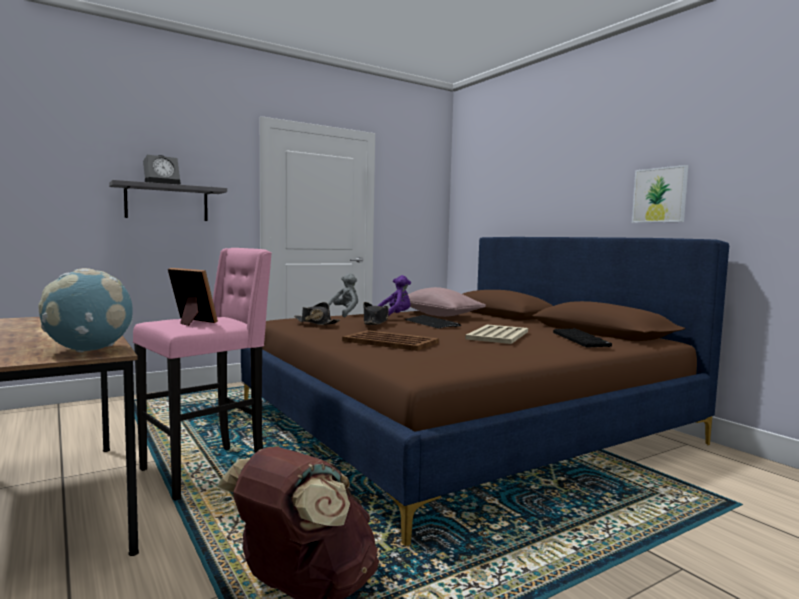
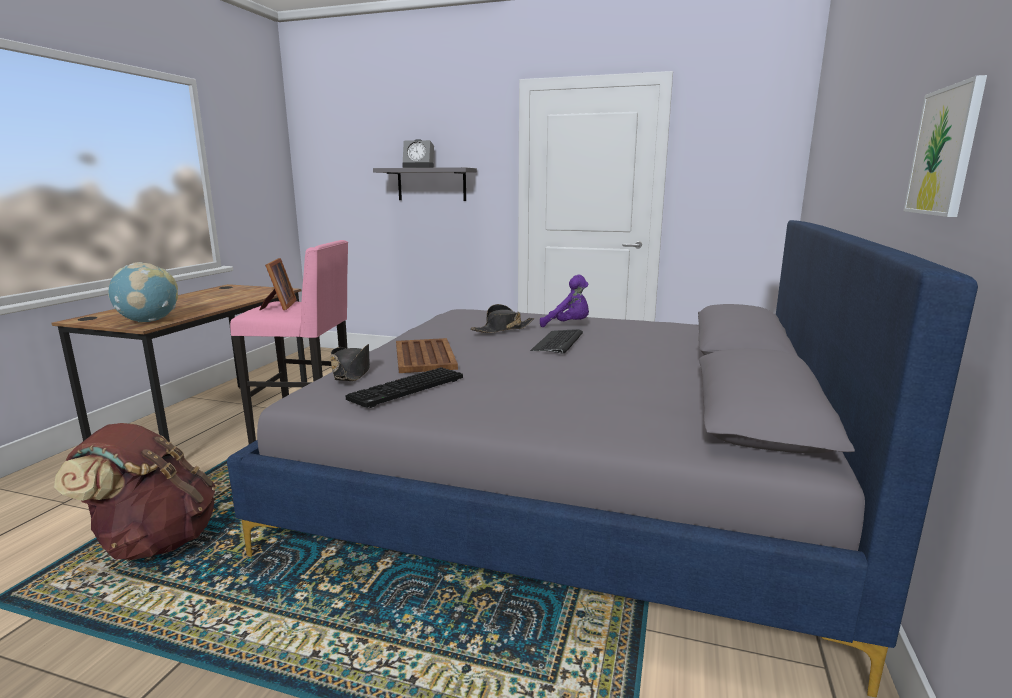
camera: 50 degrees right, 10 degrees up
(316, 323) = (453, 320): black hat -> black hat (352, 372)
(344, 314) = (538, 312): grey plush toy -> none
(438, 315) = (634, 332): pink pillow -> none
(459, 423) = (570, 476): brown bed -> grey bed
(498, 335) = (556, 376): beige tray -> none
(582, 339) = (637, 414): keyboard -> keyboard (407, 389)

